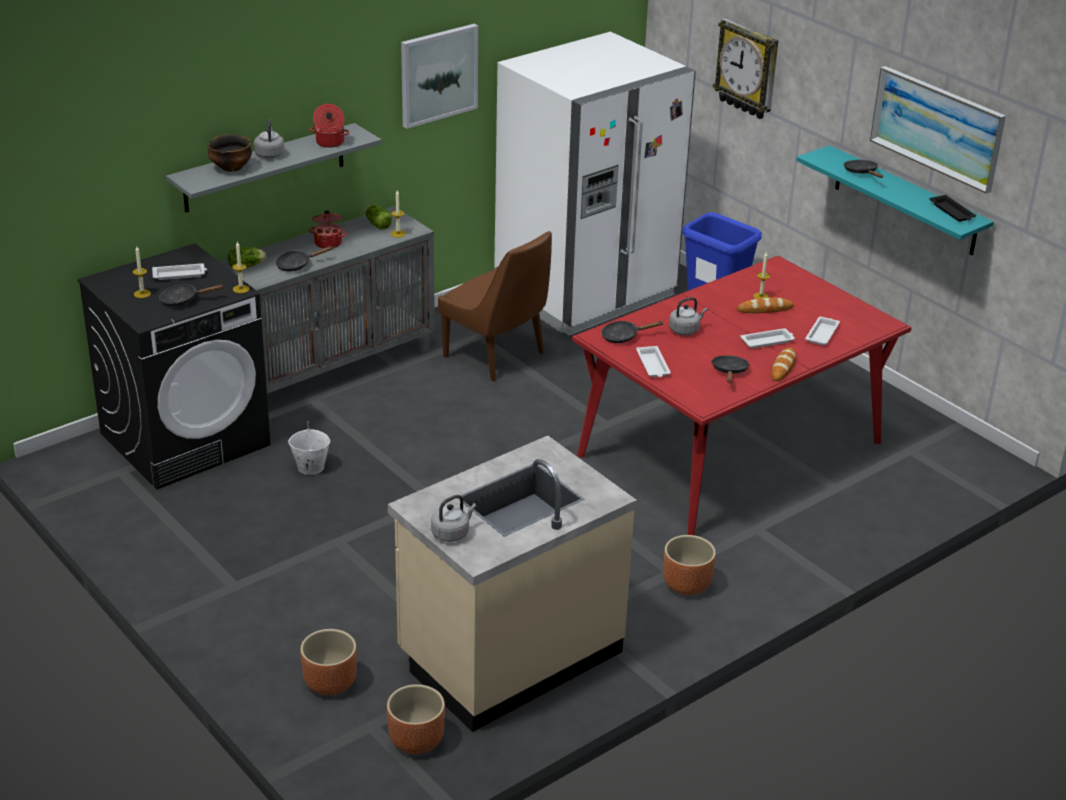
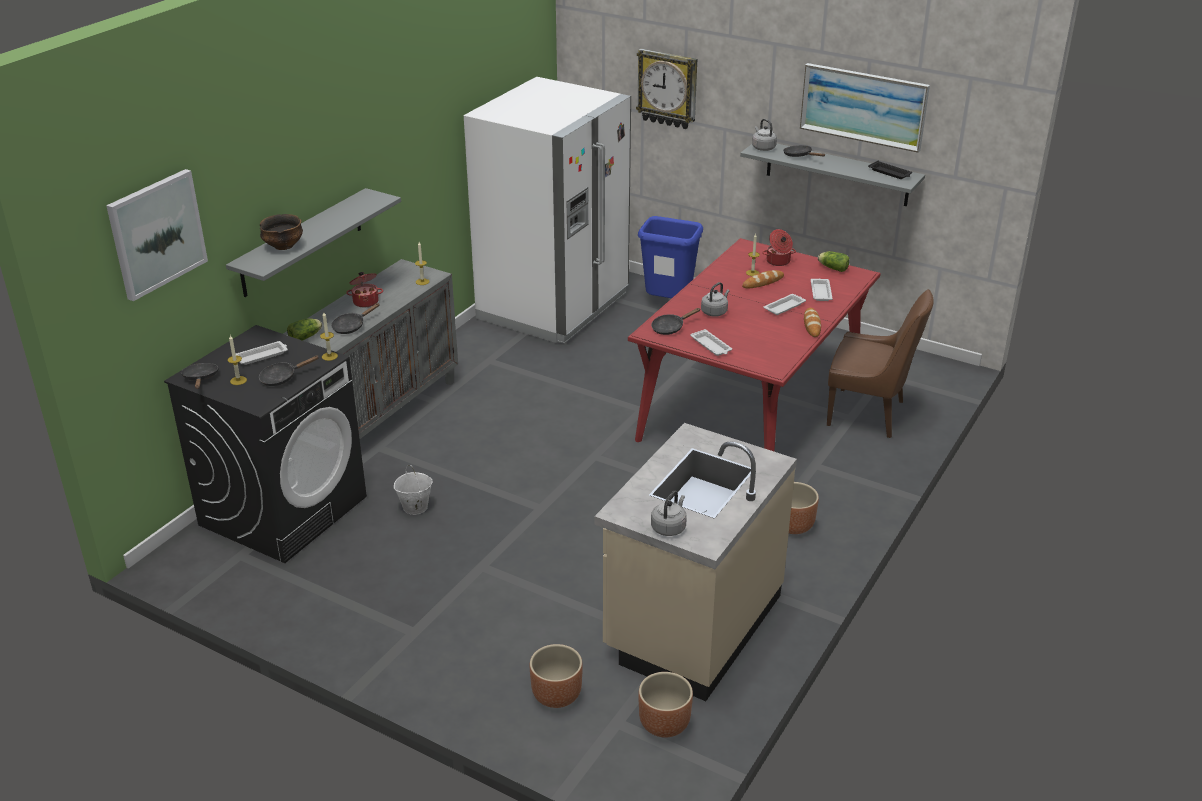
camera: 20 degrees left, 0 degrees up
(269, 154) = (310, 228): grey kettle -> grey kettle (763, 147)
(329, 143) = (357, 208): cooking pot -> cooking pot (778, 261)
(377, 224) = (398, 277): lettuce -> lettuce (832, 268)
(438, 75) = (422, 133): picture -> picture (156, 233)
(497, 356) = (515, 374): brown chair -> brown chair (869, 414)
(729, 372) = (774, 337): black frying pan -> black frying pan (200, 378)
(905, 201) = (837, 173): turquoise shelf -> grey shelf

